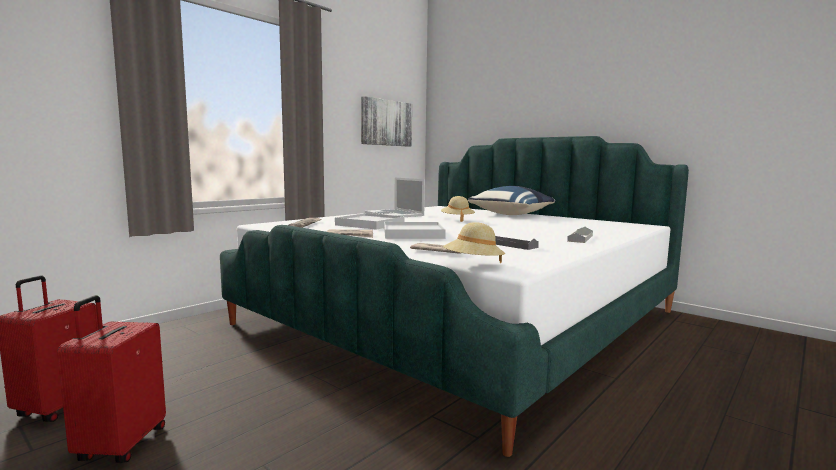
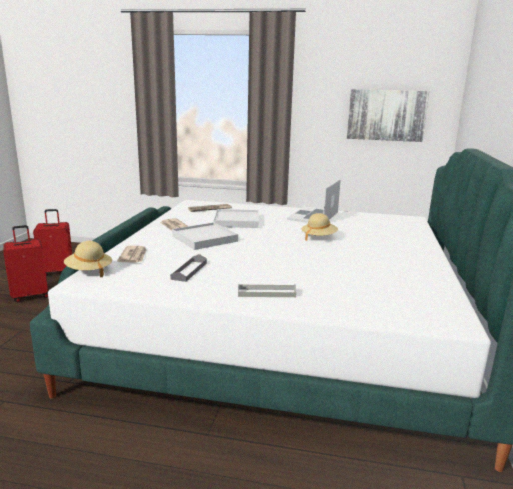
camera: 60 degrees right, 10 degrees up
(513, 214) = (412, 250): blue pillow -> none

